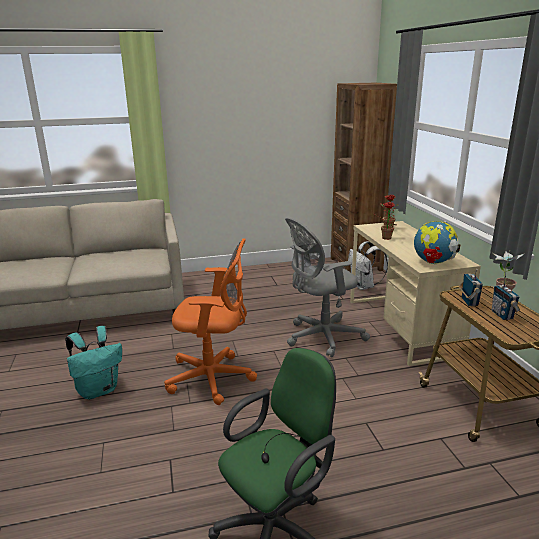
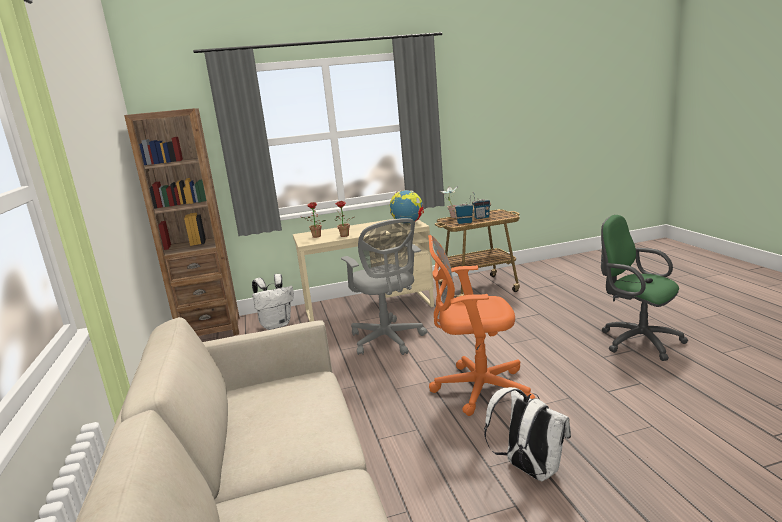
camera: 90 degrees left, 5 degrees down
(99, 390) = (529, 469): turquoise backpack -> white backpack
(214, 378) = (477, 388): orange office chair -> orange office chair turned 90 degrees counterclockwise

